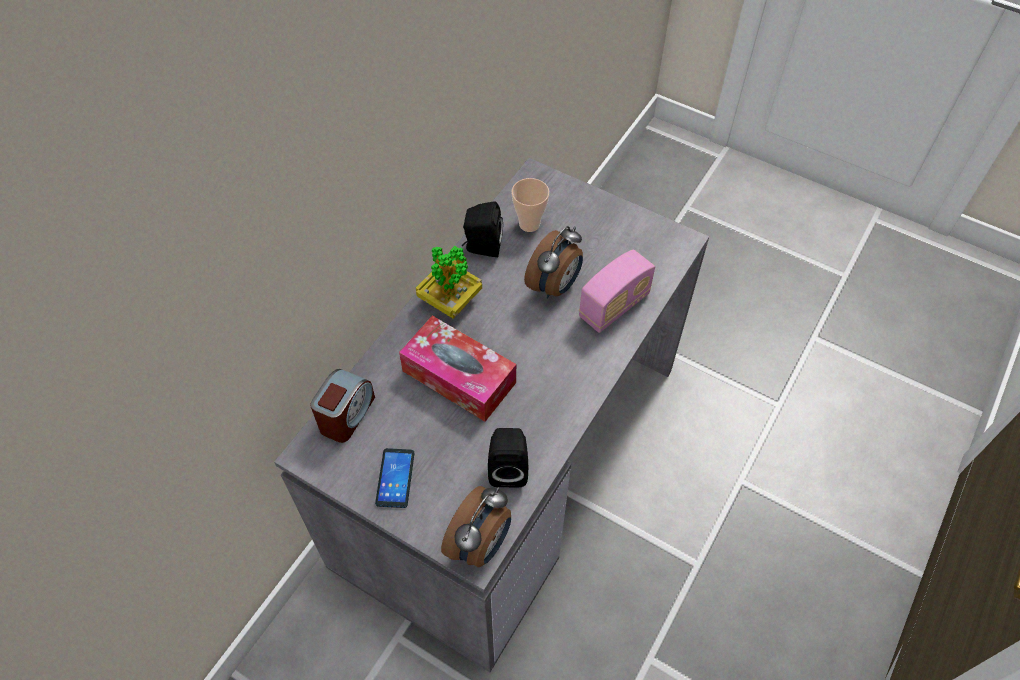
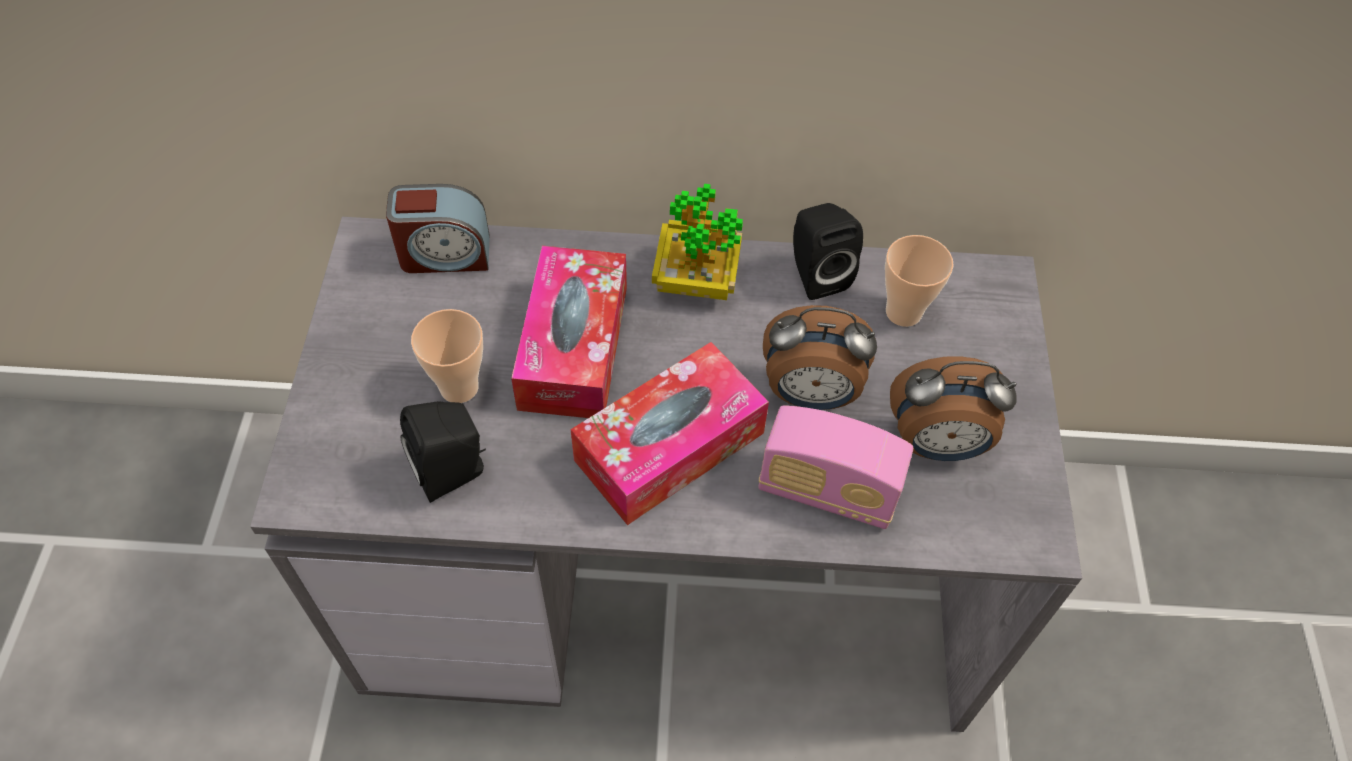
camera: 60 degrees right, 0 degrees up
(395, 478) = (375, 348): phone -> none
(451, 444) = (459, 387): none -> cup
(480, 544) = (317, 491): alarm clock -> alarm clock (937, 444)
(550, 360) = (669, 446): none -> tissue box

